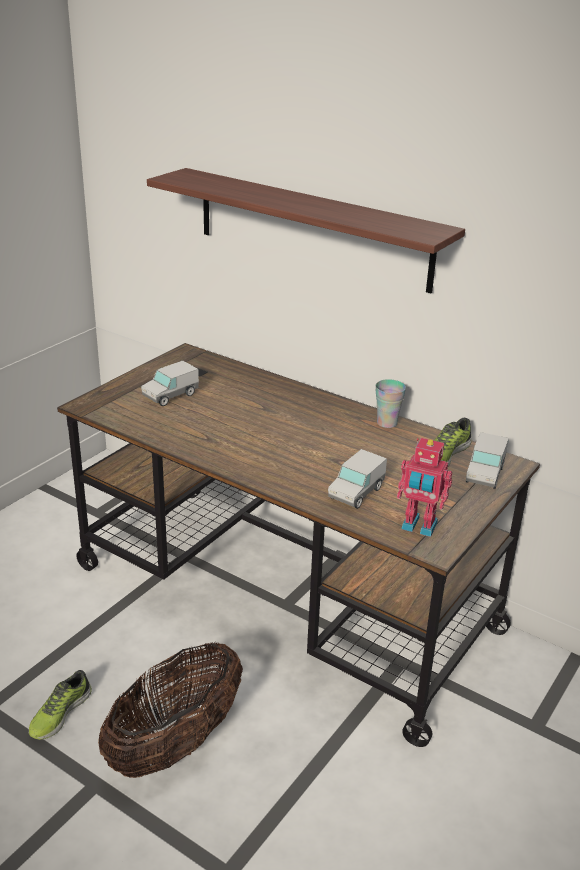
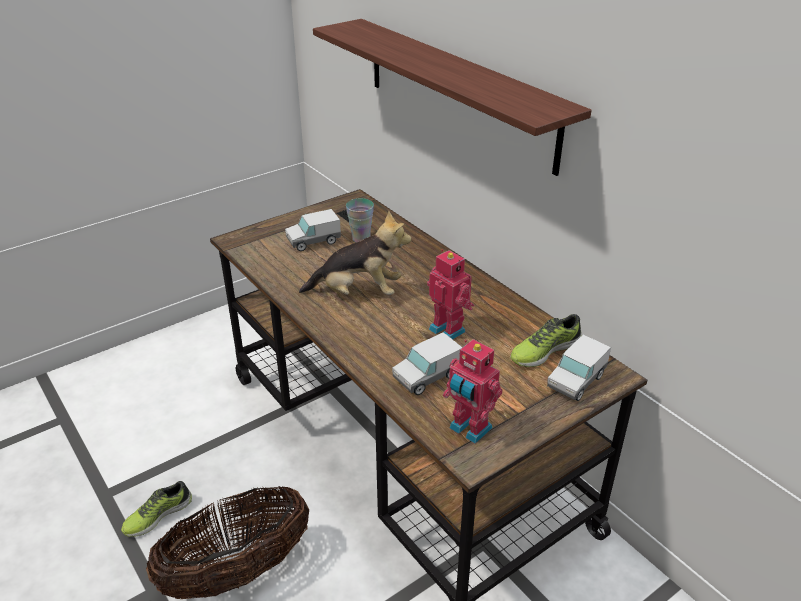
camera: 20 degrees right, 5 degrees up
(246, 434) = (358, 292): none -> plush toy
(350, 451) = (449, 329): none -> toy robot
(387, 423) = (505, 303): cup -> cup (361, 238)

